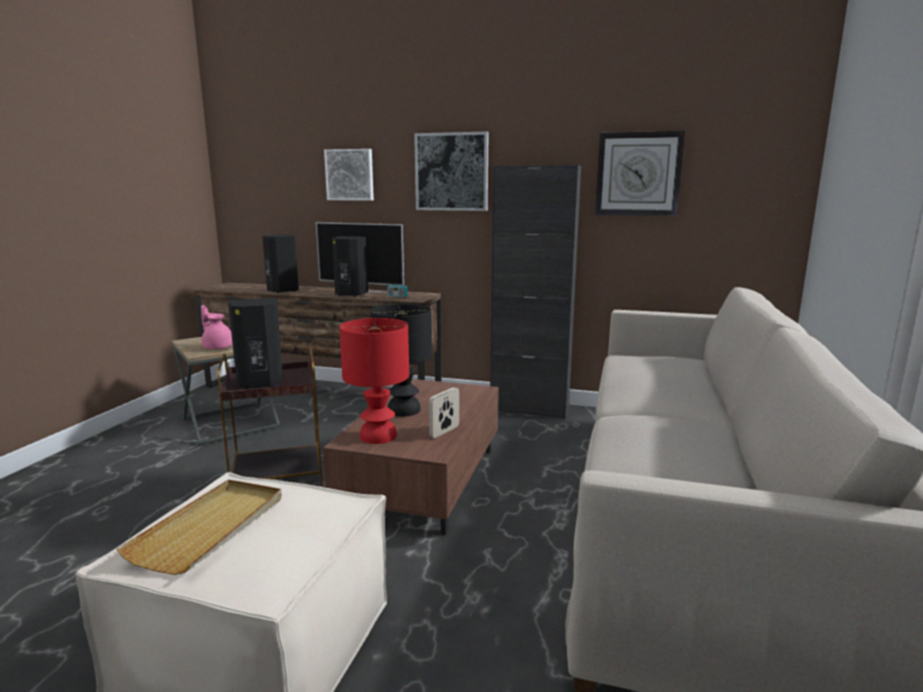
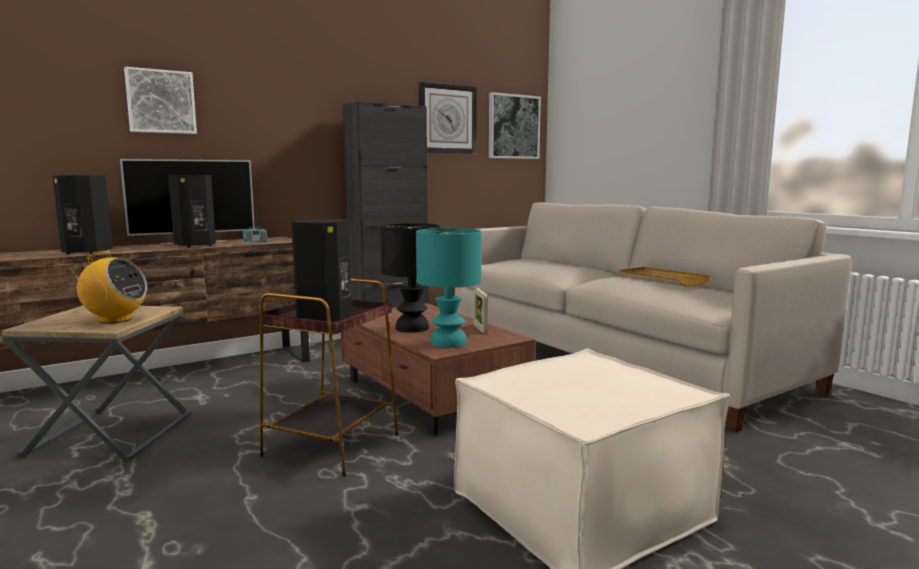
camera: 50 degrees left, 5 degrees down
(210, 528) = (575, 389): beige tray -> beige tray (661, 279)
(218, 347) = (115, 320): pink teapot -> radio
(378, 436) = (449, 343): red table lamp -> turquoise table lamp
(451, 172) = (289, 106): picture -> picture (513, 126)

